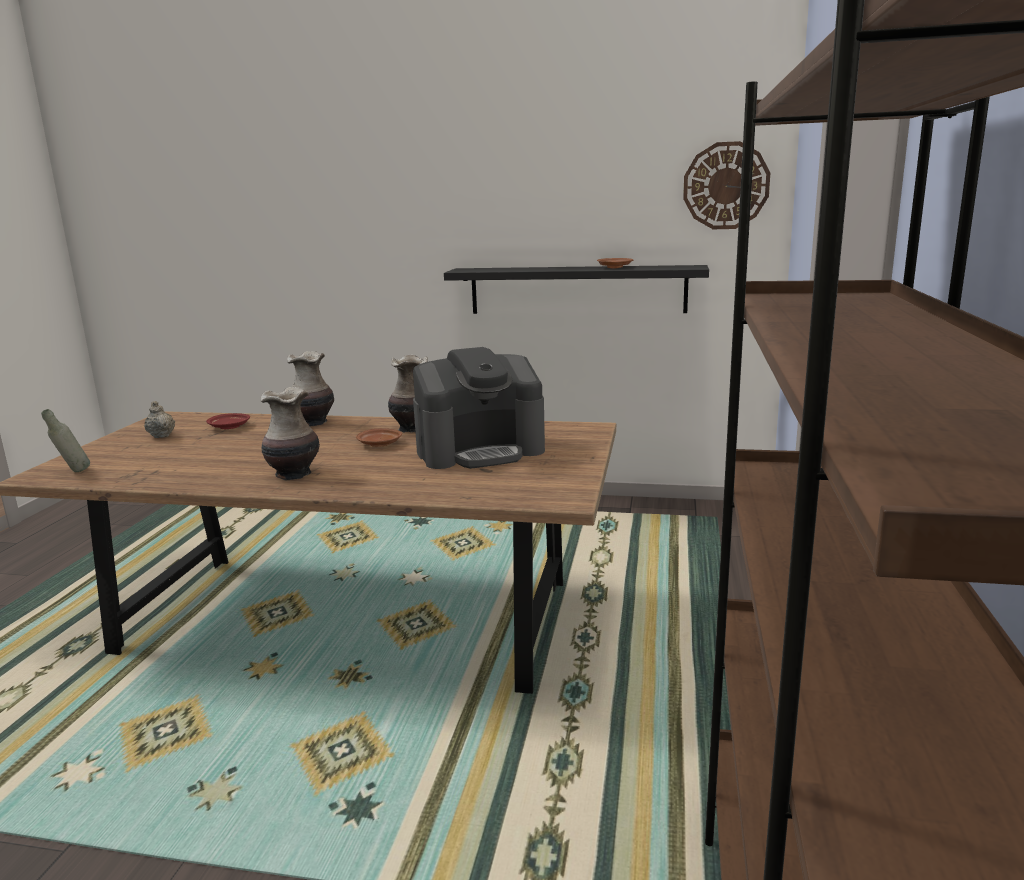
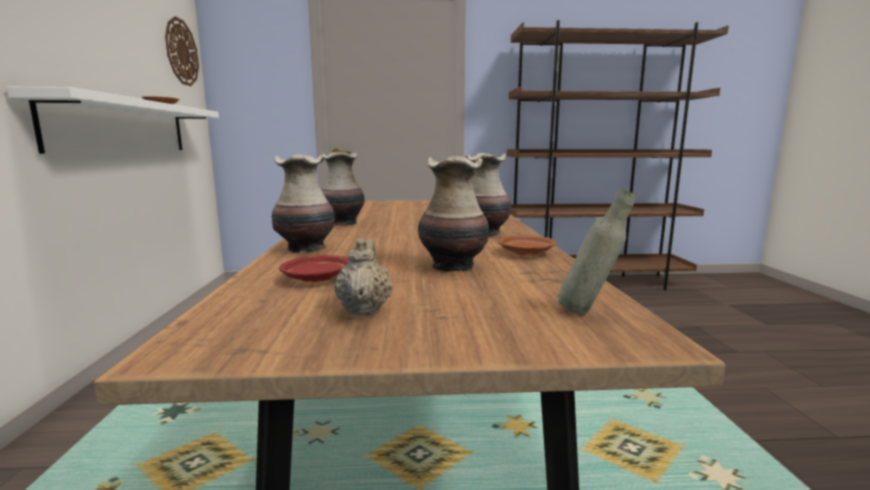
camera: 105 degrees left, 5 degrees down
(161, 435) = (364, 309): beige teapot -> beige teapot turned 135 degrees clockwise
(202, 455) = (454, 266): none -> vase
(380, 444) = (391, 226): brown plate -> brown plate (526, 253)
(480, 450) = (401, 211): coffee machine -> none
(577, 290) = (123, 127): black shelf -> white shelf

